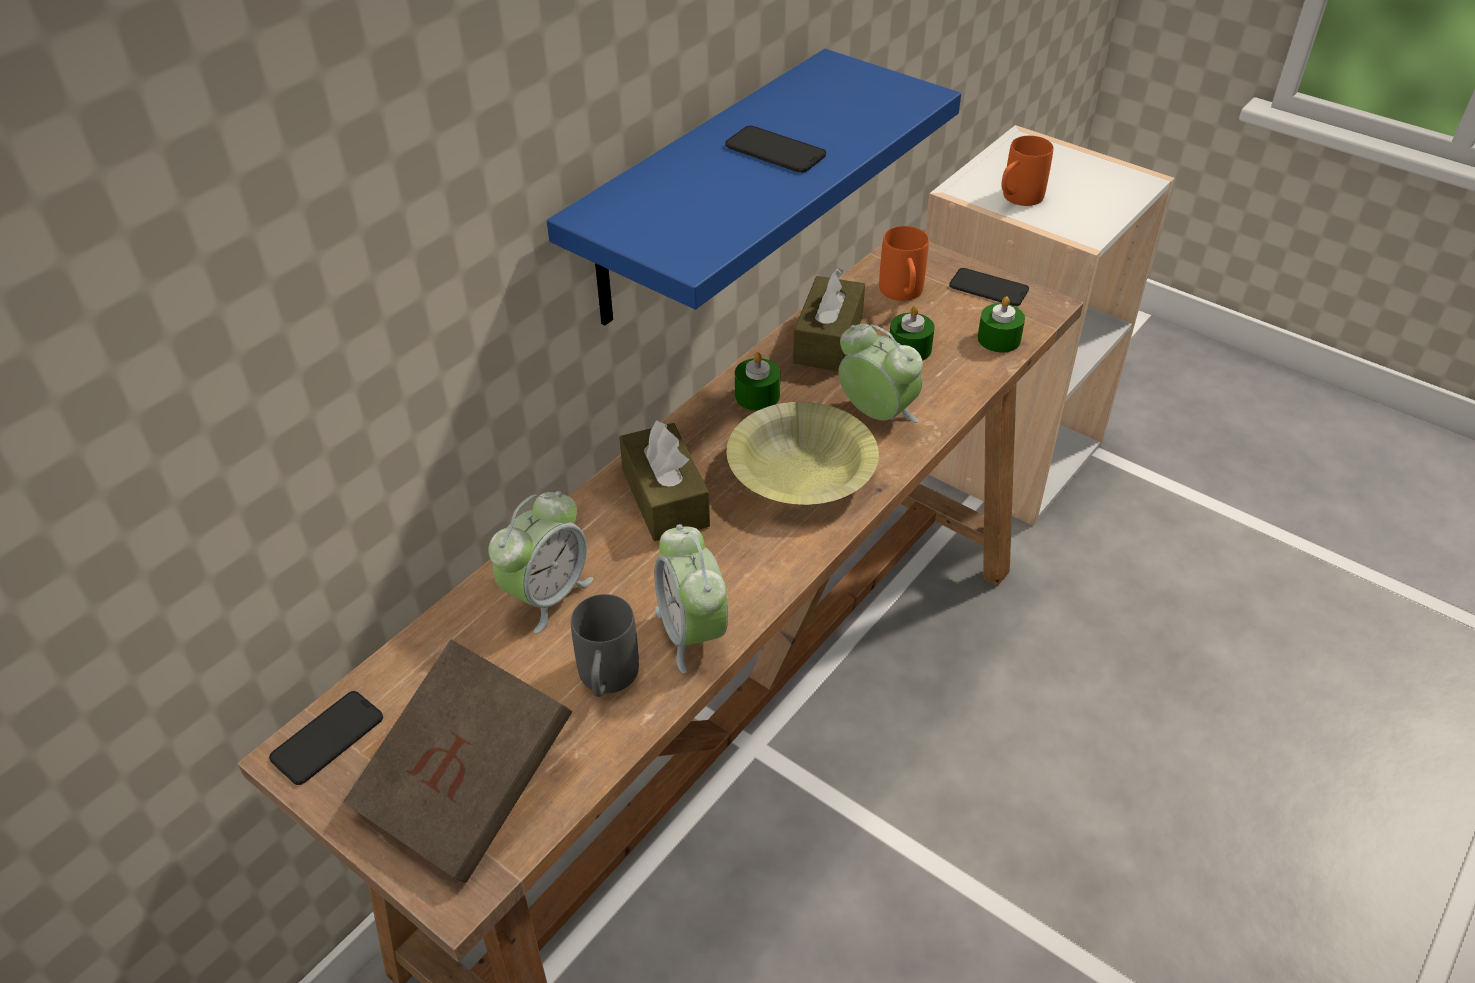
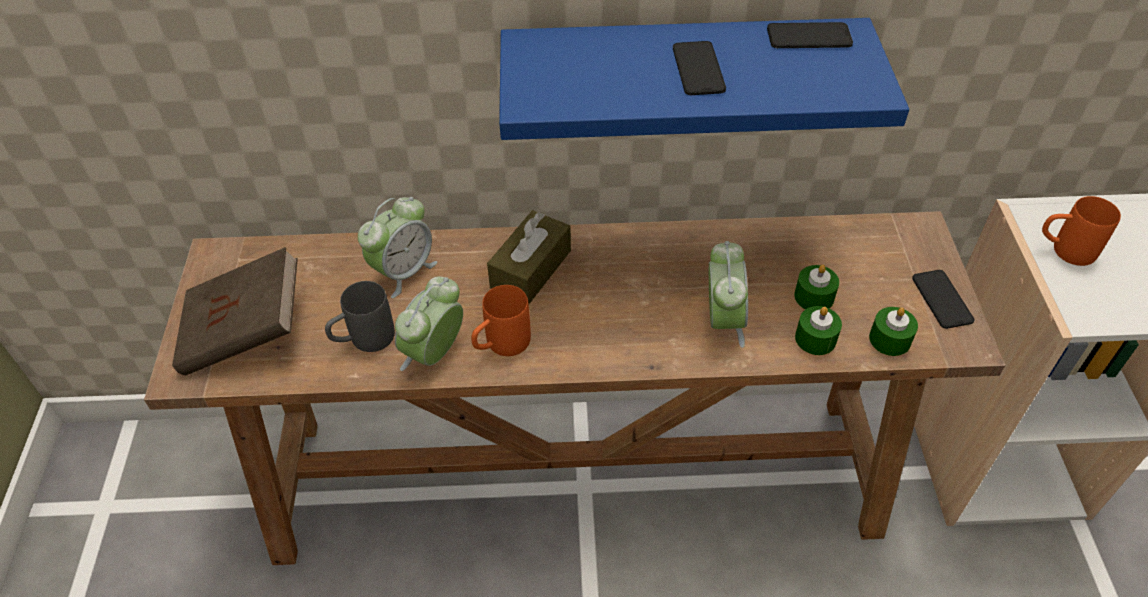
camera: 50 degrees right, 5 degrees up
(327, 738) = (232, 258): phone -> phone (809, 36)
(547, 595) = (403, 272): alarm clock -> alarm clock turned 45 degrees counterclockwise
(757, 395) = (670, 251): green candle -> green candle (815, 338)
(801, 471) = (624, 317): yellow bowl -> none
(828, 339) = (768, 250): brown tissue box -> none
(902, 295) = (868, 258): orange mug -> orange mug (500, 345)

